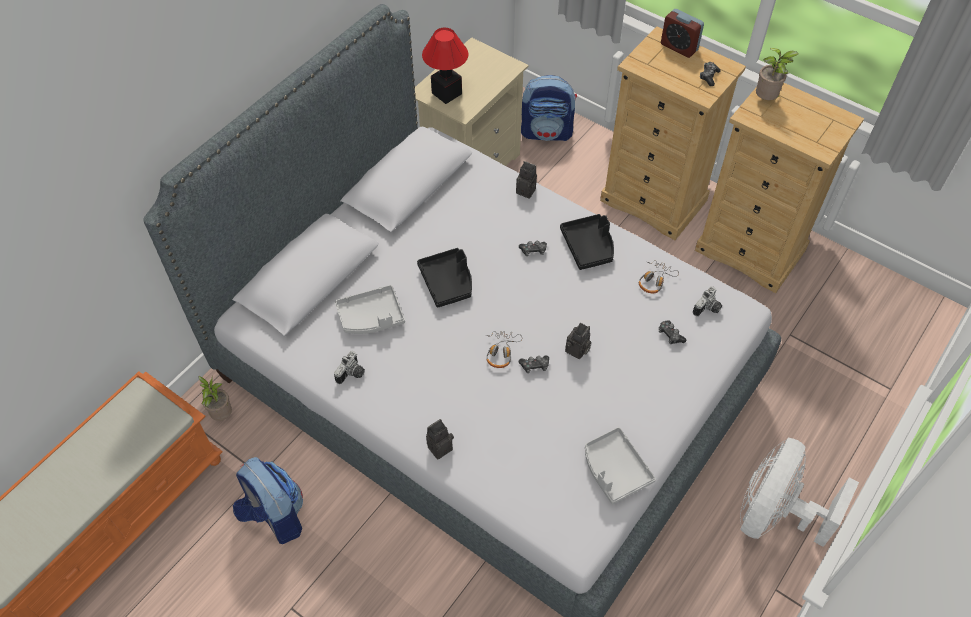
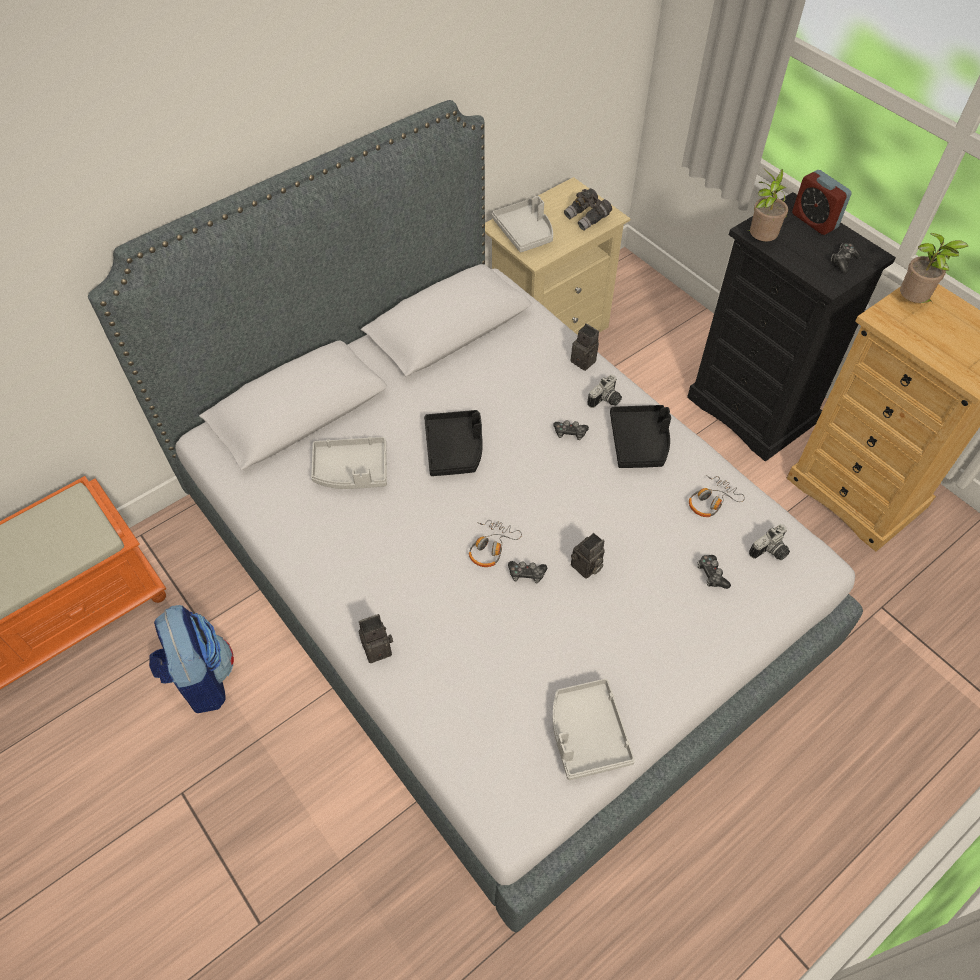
camera: 15 degrees right, 0 degrees up
(222, 414) = (185, 547): potted plant -> potted plant (759, 241)
(352, 374) = (305, 533): camera -> camera (606, 401)
(447, 93) = (525, 232): table lamp -> grey tray
(494, 71) = (587, 218): none -> grey binoculars
(547, 132) = (647, 309): backpack -> none
(654, 200) = (752, 410): beige dresser -> black dresser
(774, 513) = (803, 833): white fan -> none

